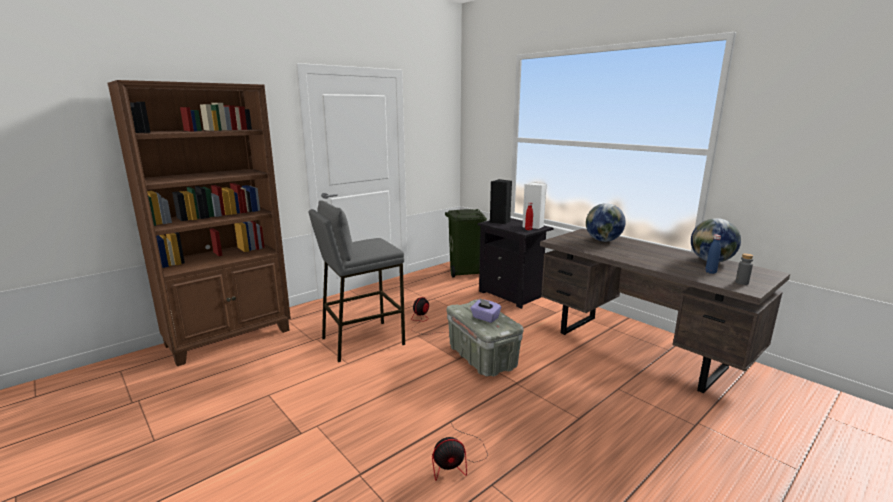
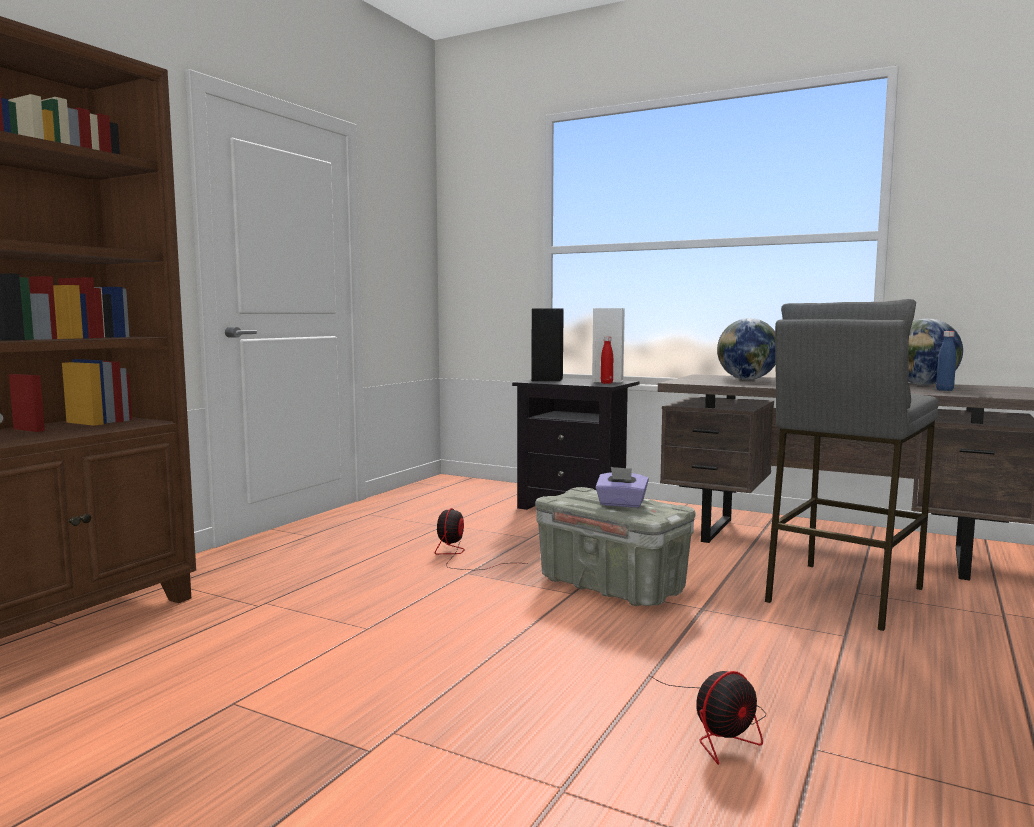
camera: 20 degrees left, 10 degrees down
(362, 341) = (366, 593): grey stool -> grey stool (842, 594)
(465, 271) = (469, 487): green trash can -> none
(742, 282) = (1000, 393): grey bottle -> none

